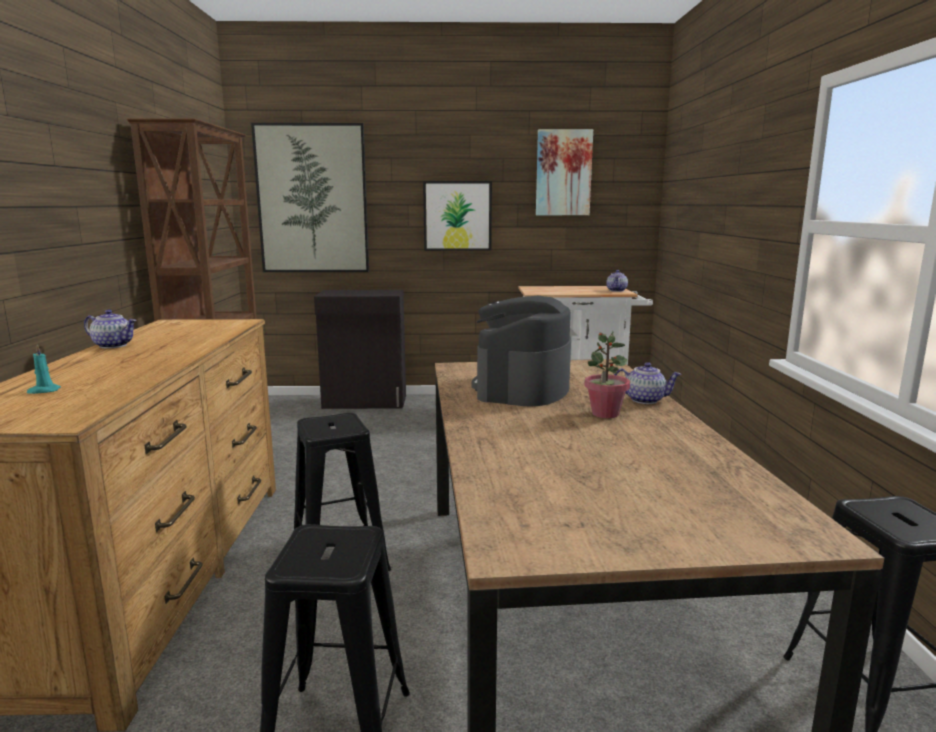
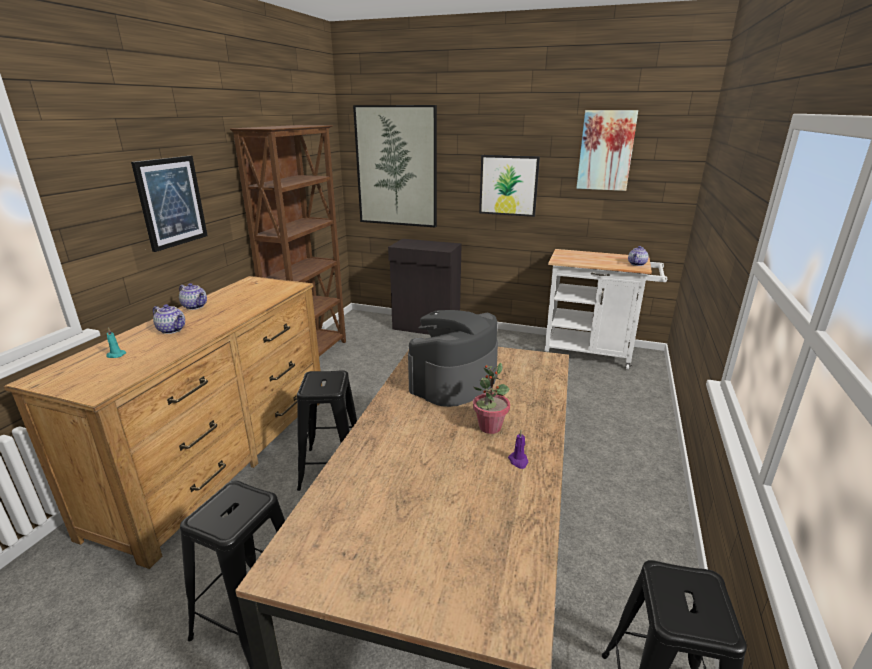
camera: 20 degrees right, 10 degrees up
(62, 201) = (171, 202): none -> picture
(645, 400) = (539, 415): teapot -> teapot (172, 330)
(666, 432) = (518, 461): none -> purple candle

